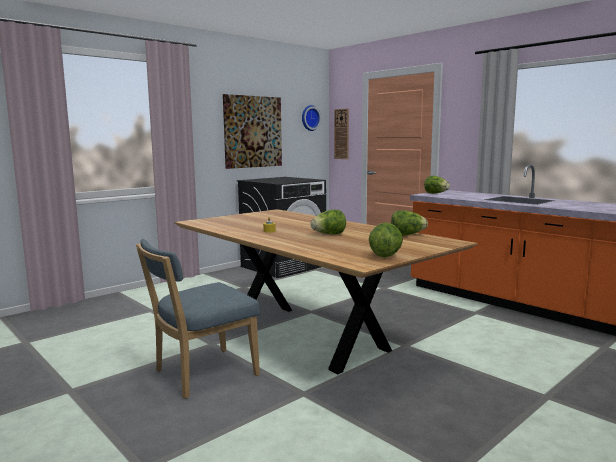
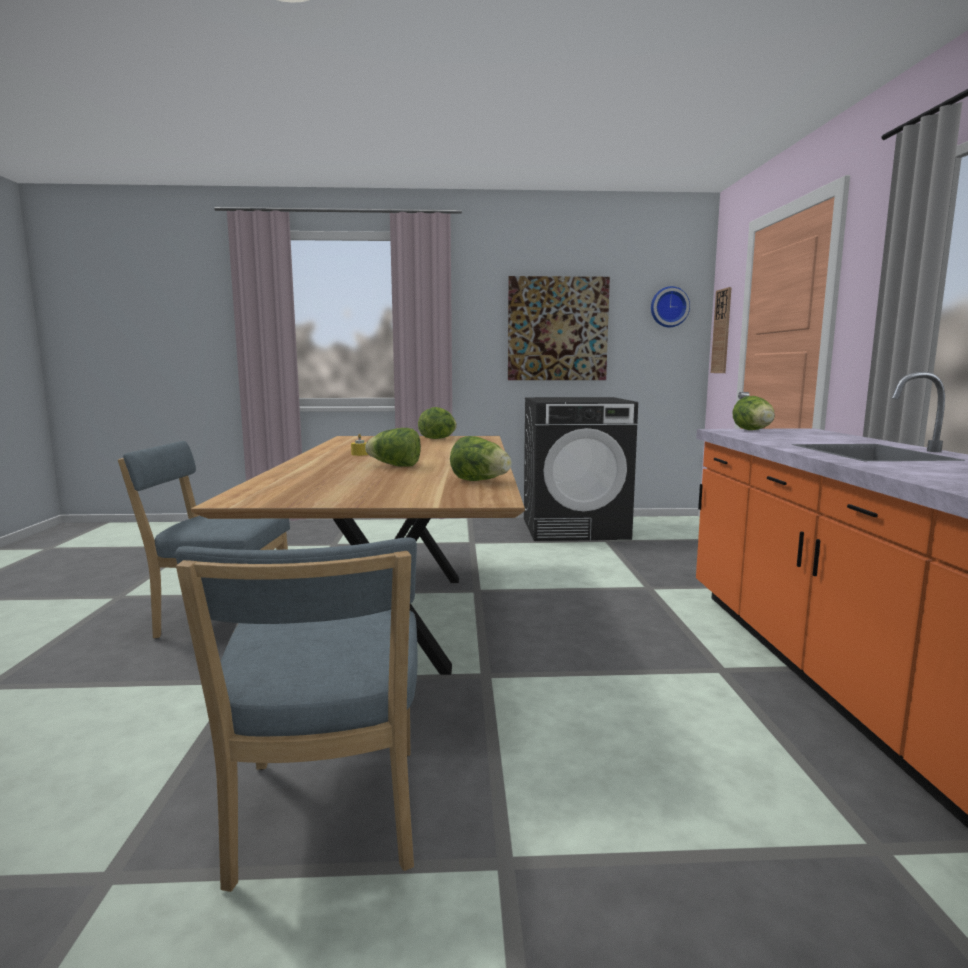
camera: 40 degrees right, 0 degrees up
(385, 256) = (310, 497): lettuce -> lettuce (438, 438)
(476, 417) = (326, 821): none -> blue chair

